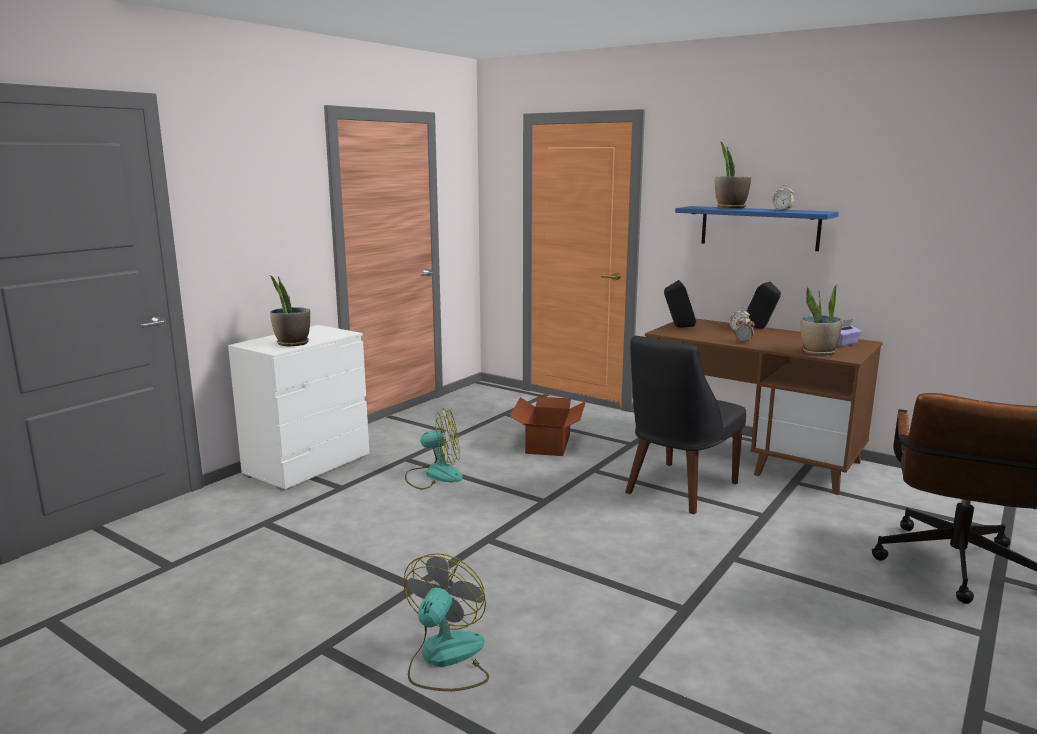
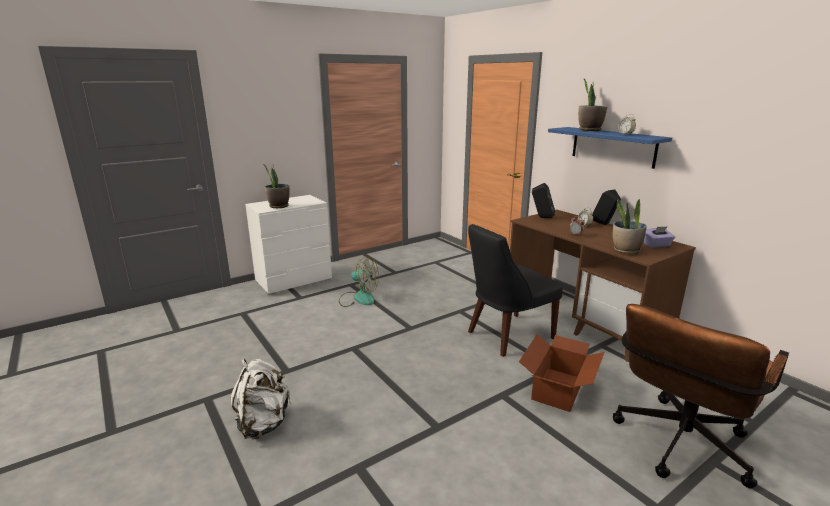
camera: 20 degrees right, 5 degrees up
(445, 659) = (263, 423): fan -> white backpack
(549, 443) = (446, 287): cardboard box -> cardboard box (559, 389)

